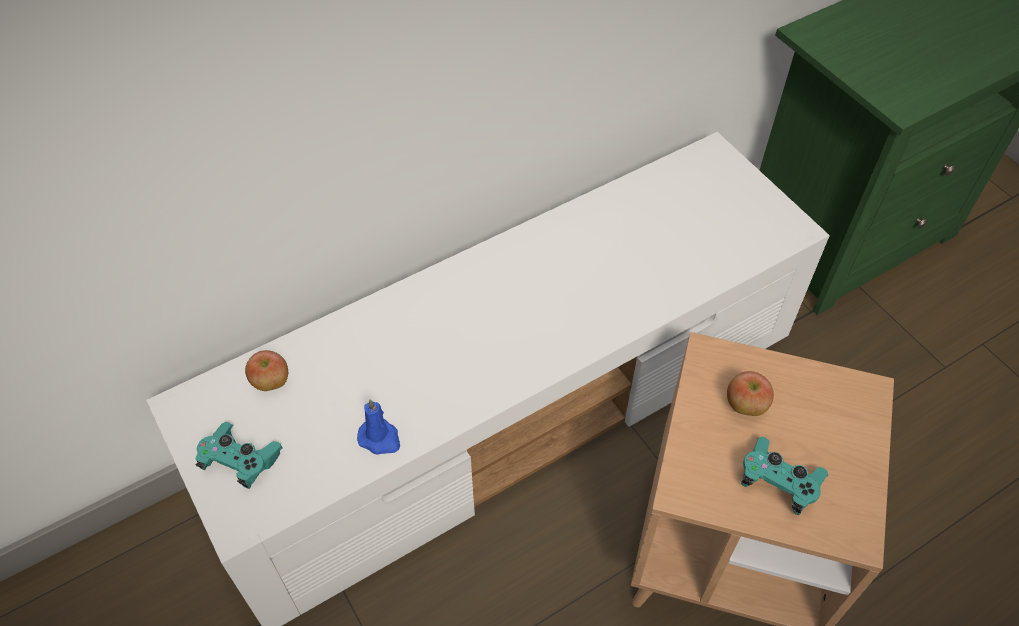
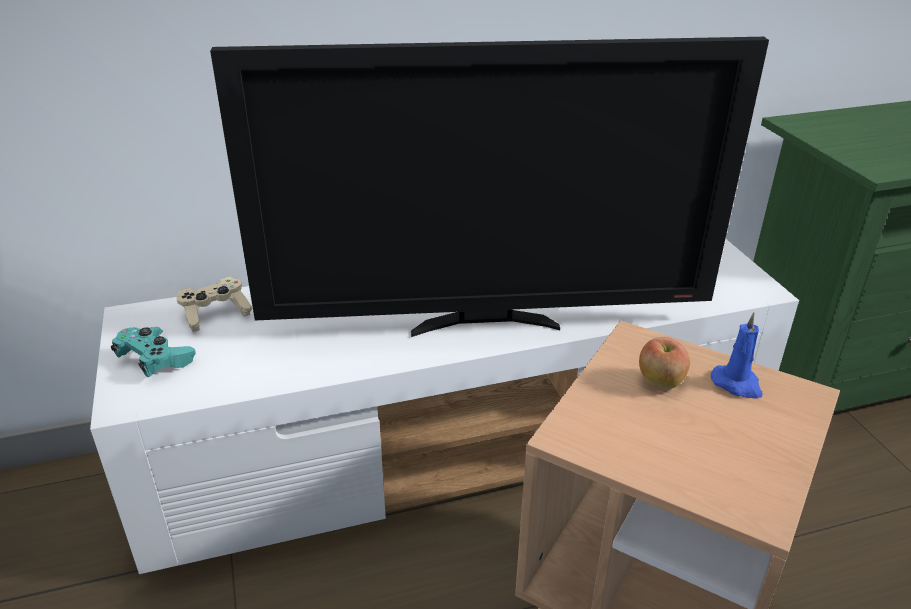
camera: 15 degrees right, 20 degrees down
(271, 382) = (215, 314): apple -> beige game controller
(380, 438) = (289, 368): blue candle -> blue candle (737, 384)
(548, 333) = (485, 323): none -> television
(778, 482) = (679, 449): turquoise game controller -> none

